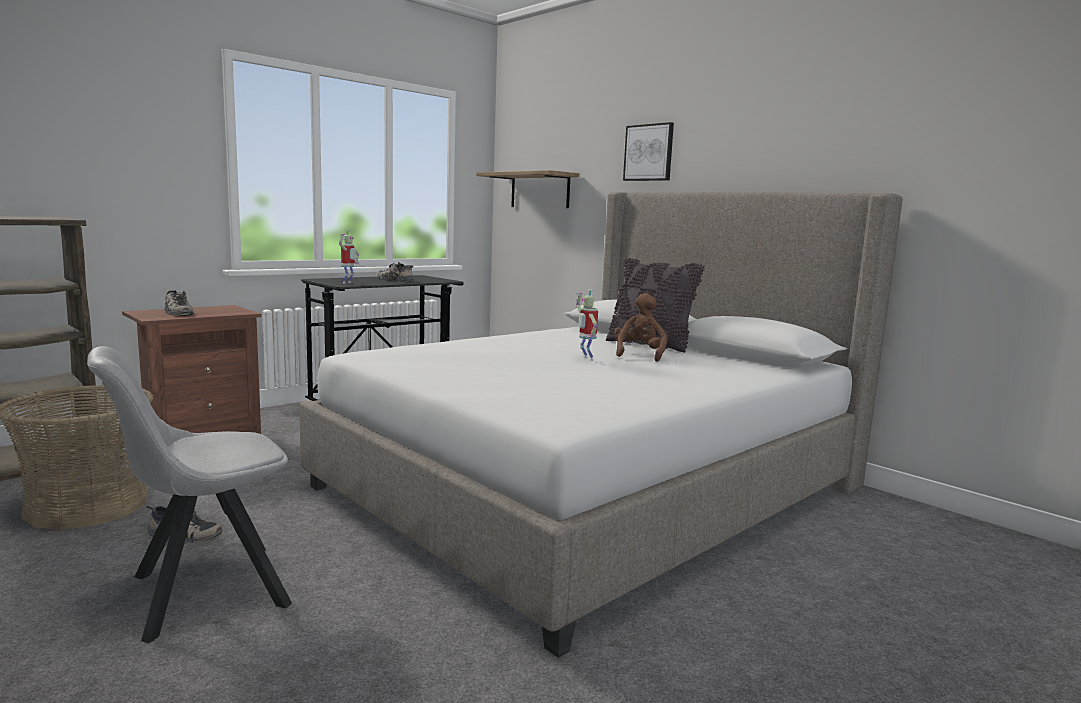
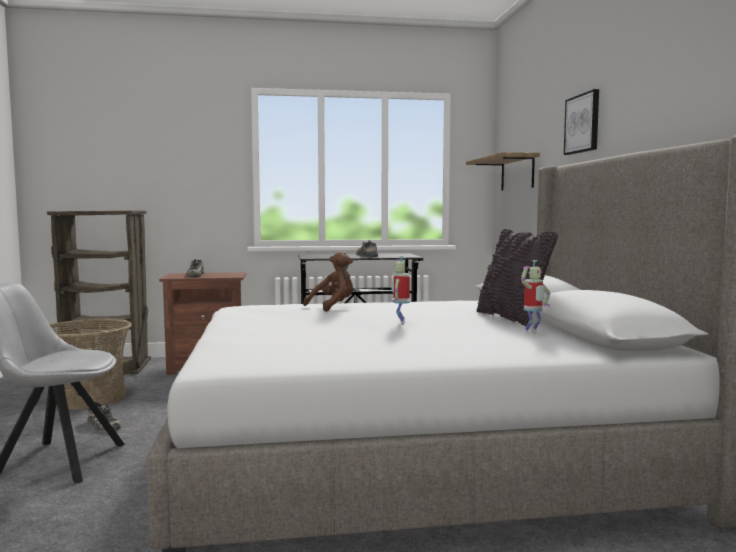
camera: 35 degrees right, 5 degrees down
(348, 283) = (320, 256): toy robot -> toy robot (532, 332)
(639, 355) = (470, 324): brown plush toy -> brown plush toy (333, 306)

